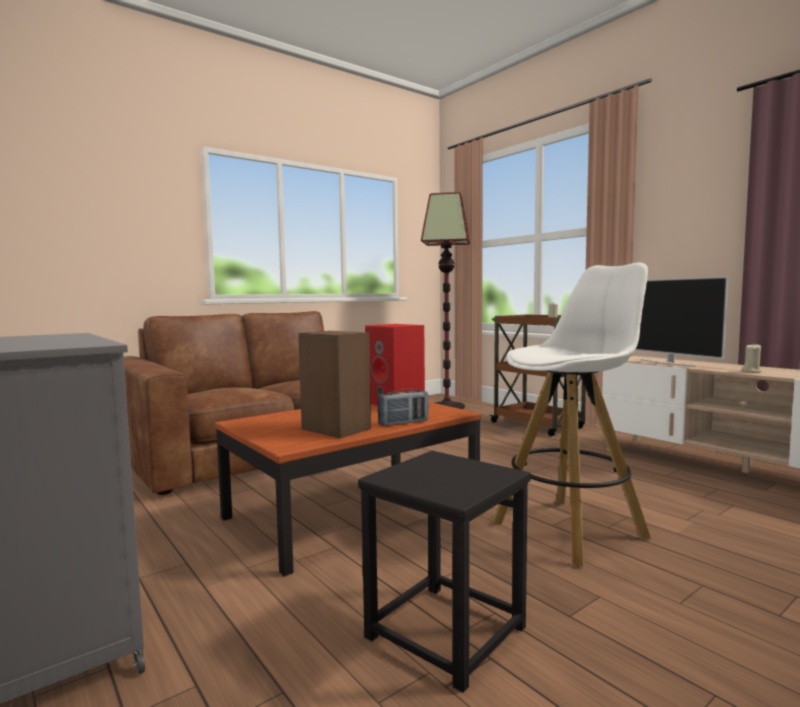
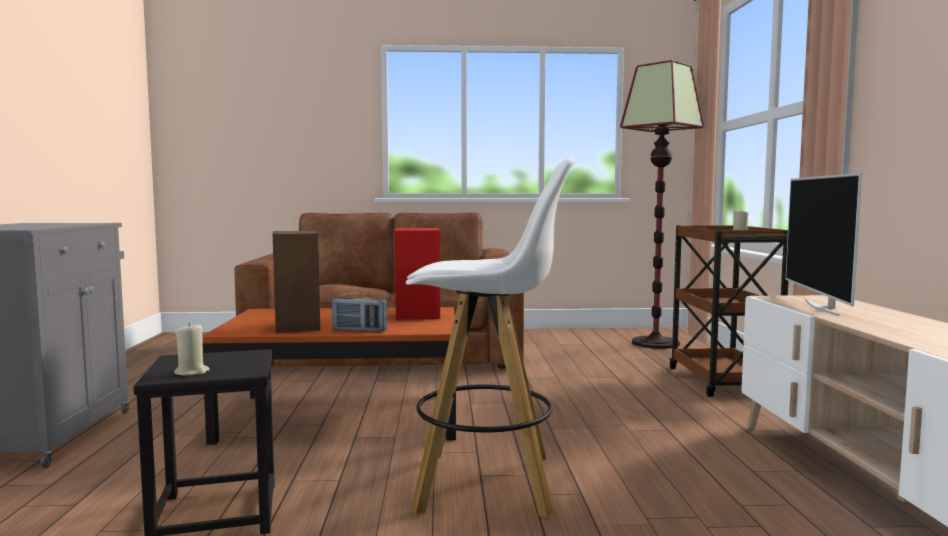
camera: 35 degrees right, 0 degrees up
(751, 371) = (898, 331): beige candle -> beige candle (192, 372)

